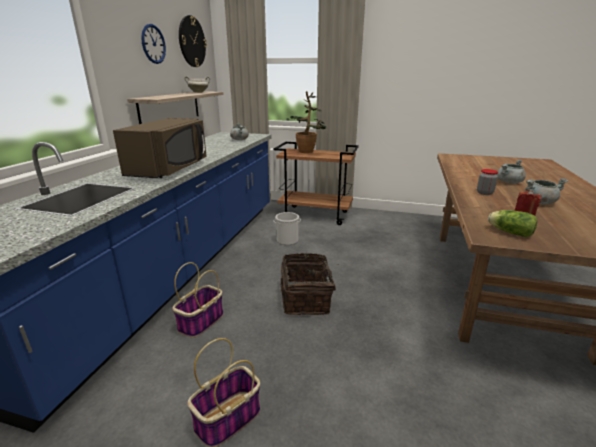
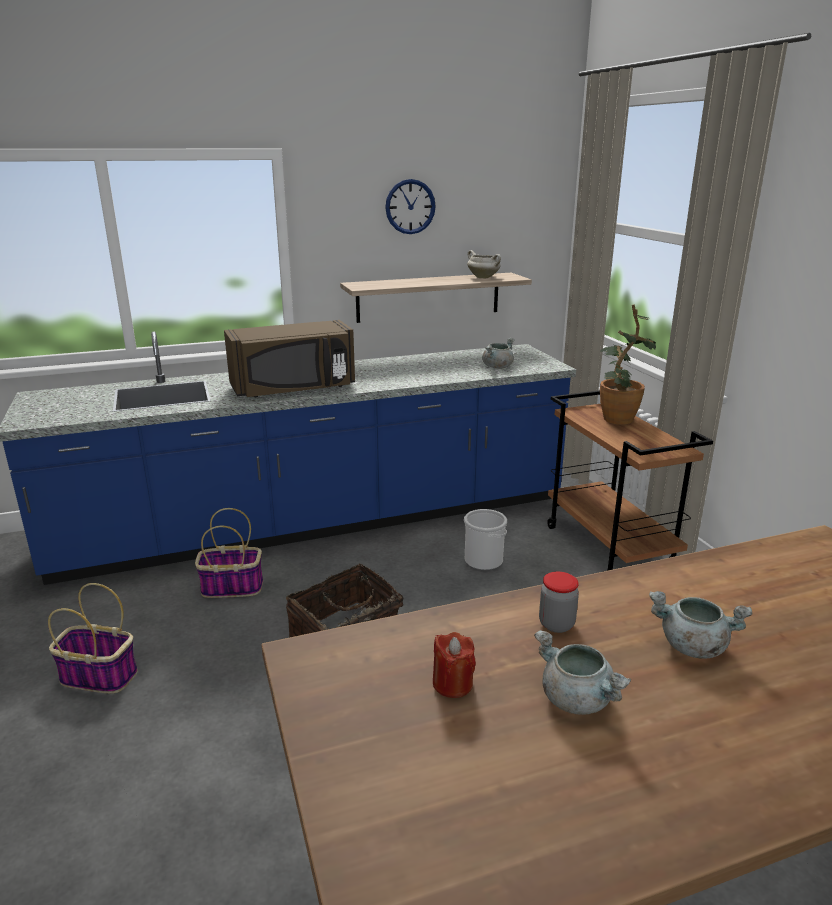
camera: 55 degrees right, 0 degrees up
(192, 42) = (508, 194): wall clock -> none
(508, 232) = (342, 673): lettuce -> none

